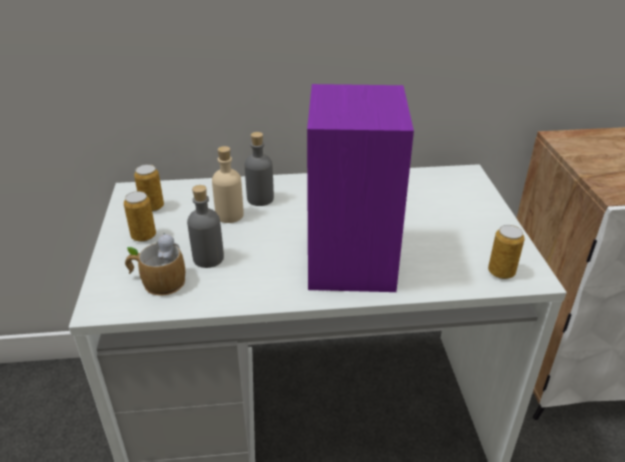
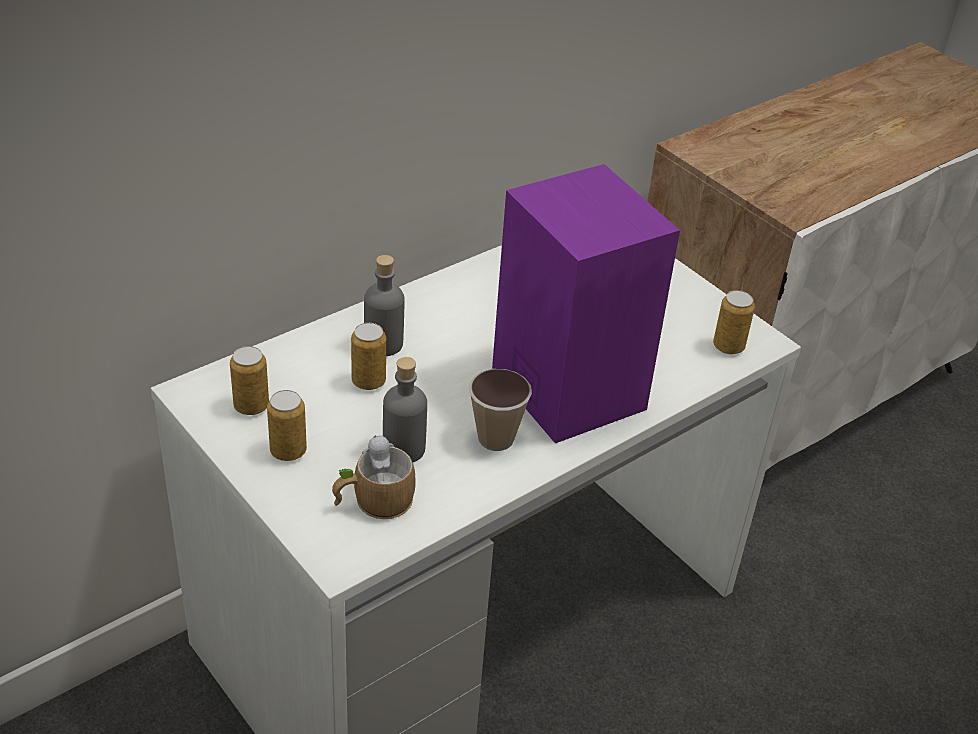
camera: 35 degrees left, 5 degrees up
(229, 215) = (368, 381): beige bottle -> can
(271, 272) = (496, 438): none -> cup

